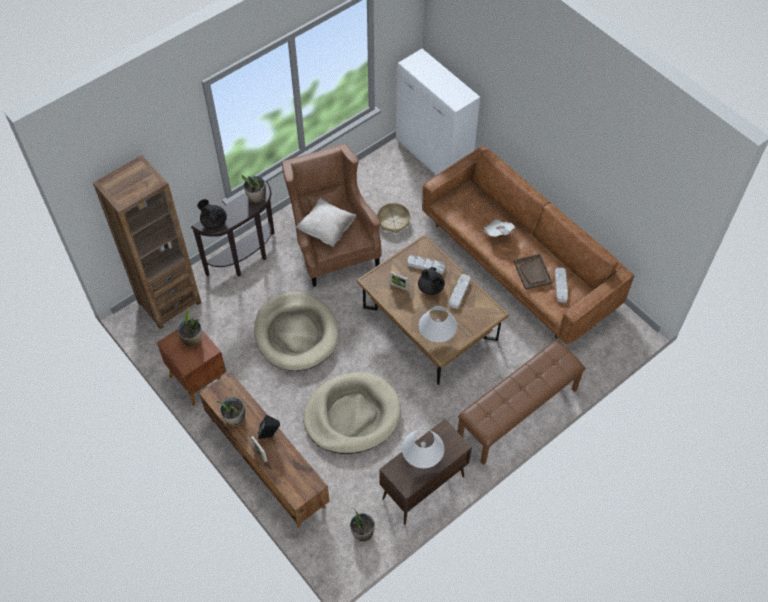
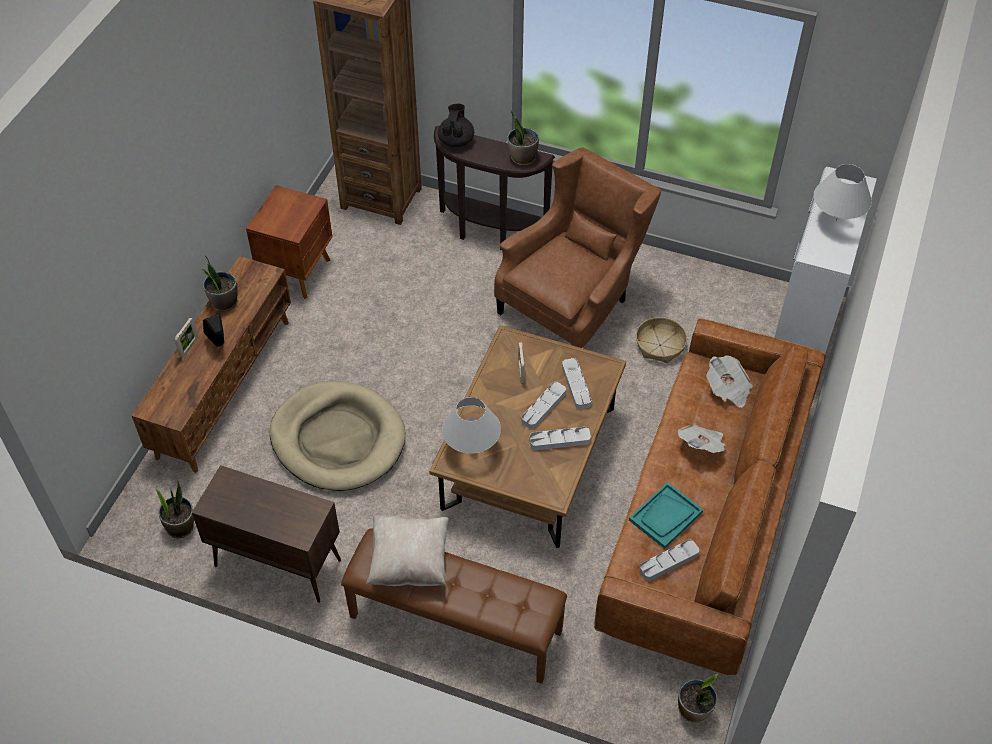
camera: 60 degrees right, 5 degrees down
(192, 339) = (299, 211): potted plant -> potted plant (694, 710)
(296, 333) = (418, 329): beige dog bed -> none
(326, 229) = (552, 260): beige pillow -> beige pillow (409, 561)
(422, 458) = (260, 503): white table lamp -> white table lamp (836, 220)
(431, 288) = (543, 407): black teapot -> grey tray
(468, 201) = (727, 389): none -> newspaper
(532, 272) = (665, 516): brown tray -> turquoise tray

